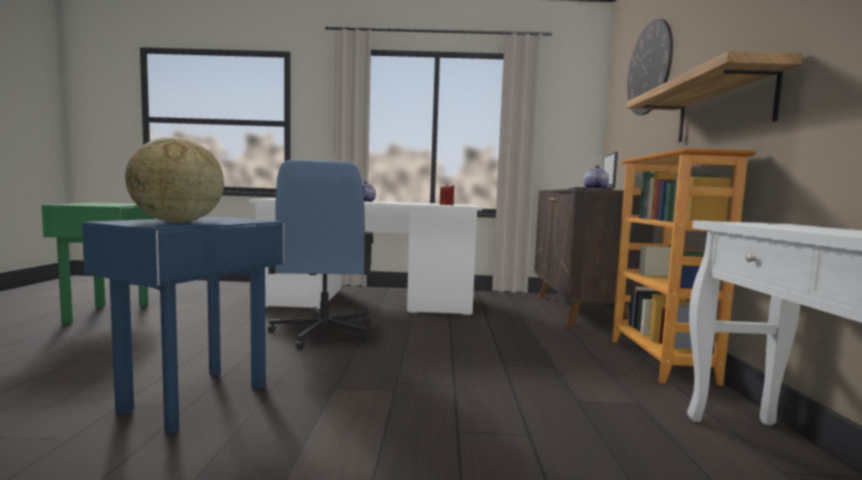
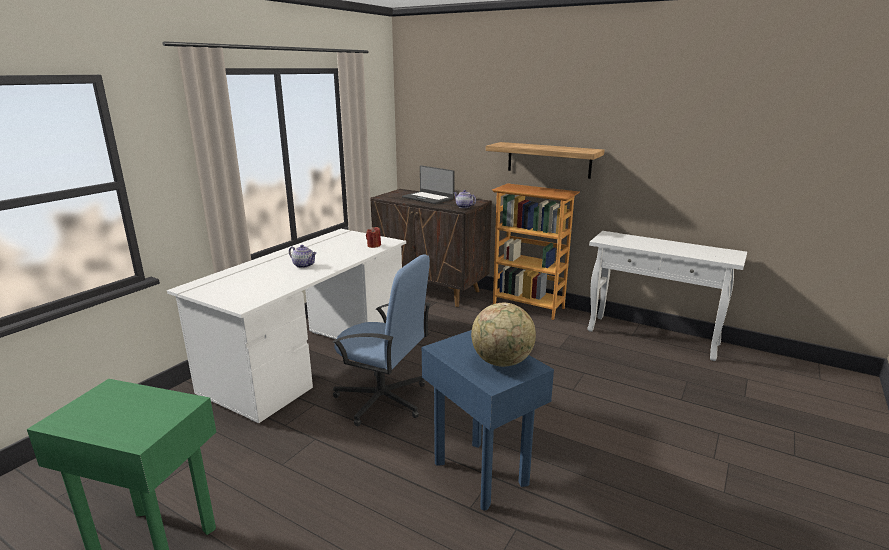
camera: 60 degrees left, 15 degrees up
(649, 68) = (463, 105): wall clock -> none

